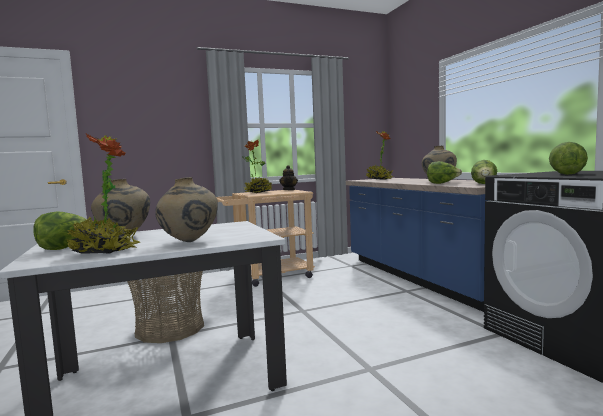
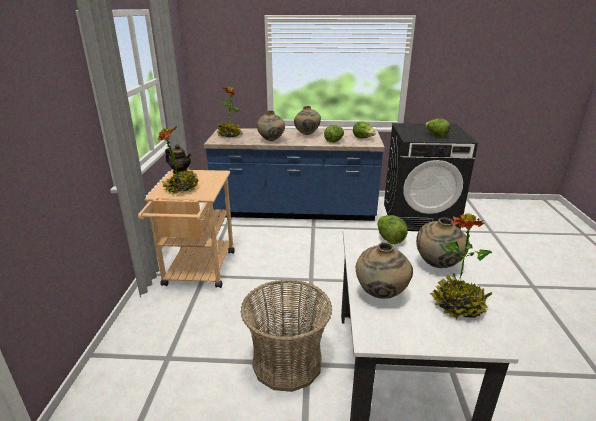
camera: 65 degrees left, 20 degrees up
(66, 248) = (426, 328): lettuce -> lettuce (389, 239)
(392, 181) = (271, 141): none -> beige vase

